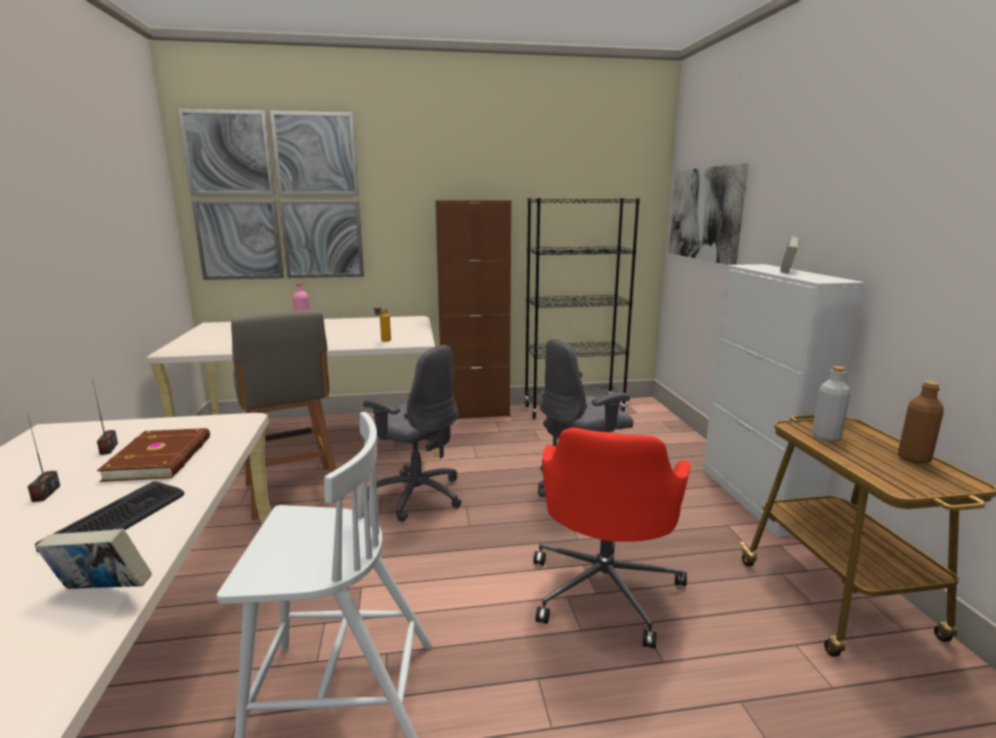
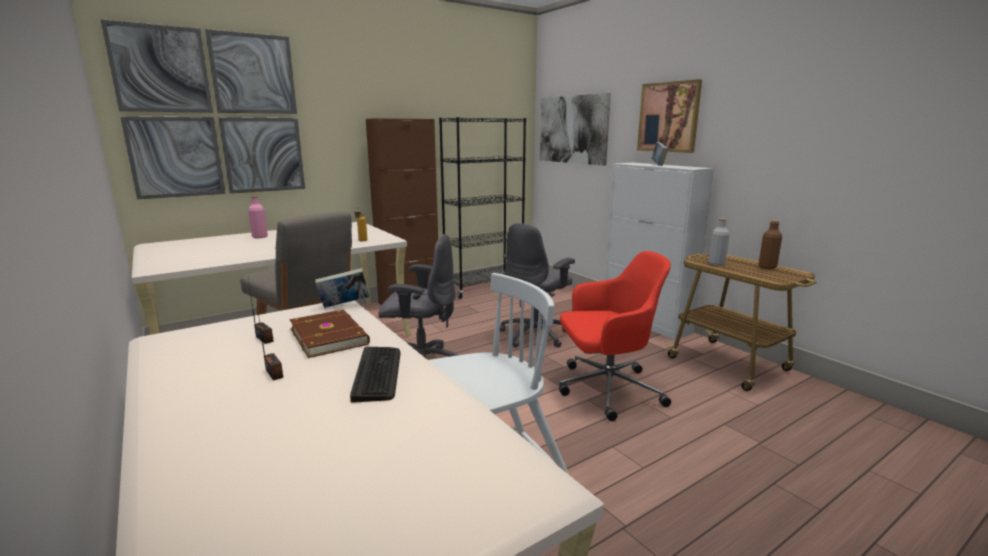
camera: 25 degrees left, 0 degrees up
(102, 592) = (456, 407): book -> book (344, 306)
(605, 588) = (606, 389): red office chair -> red office chair turned 90 degrees counterclockwise
(814, 199) = (668, 117): none -> picture

